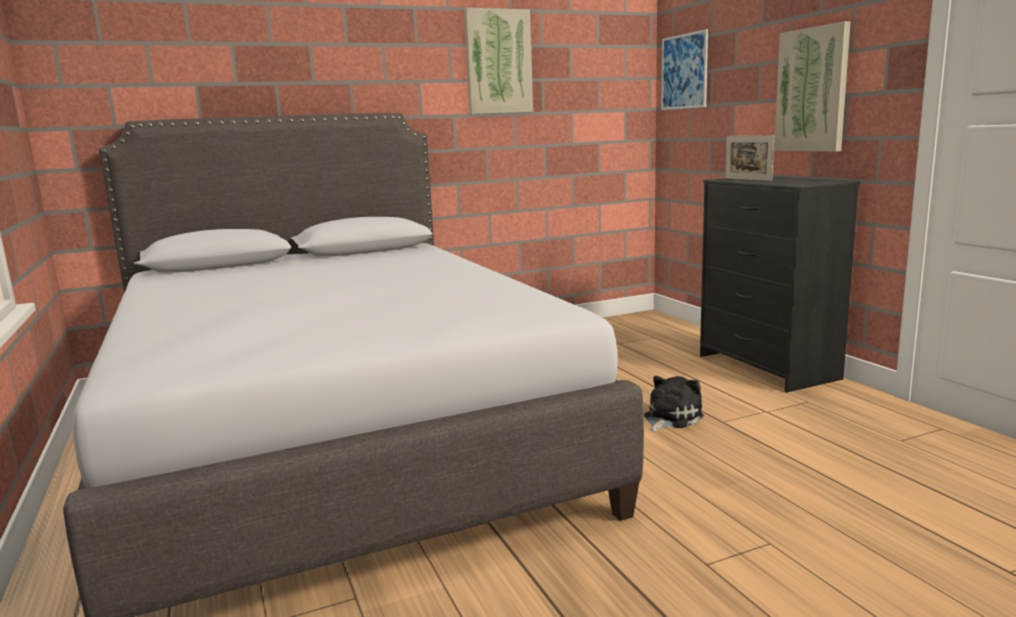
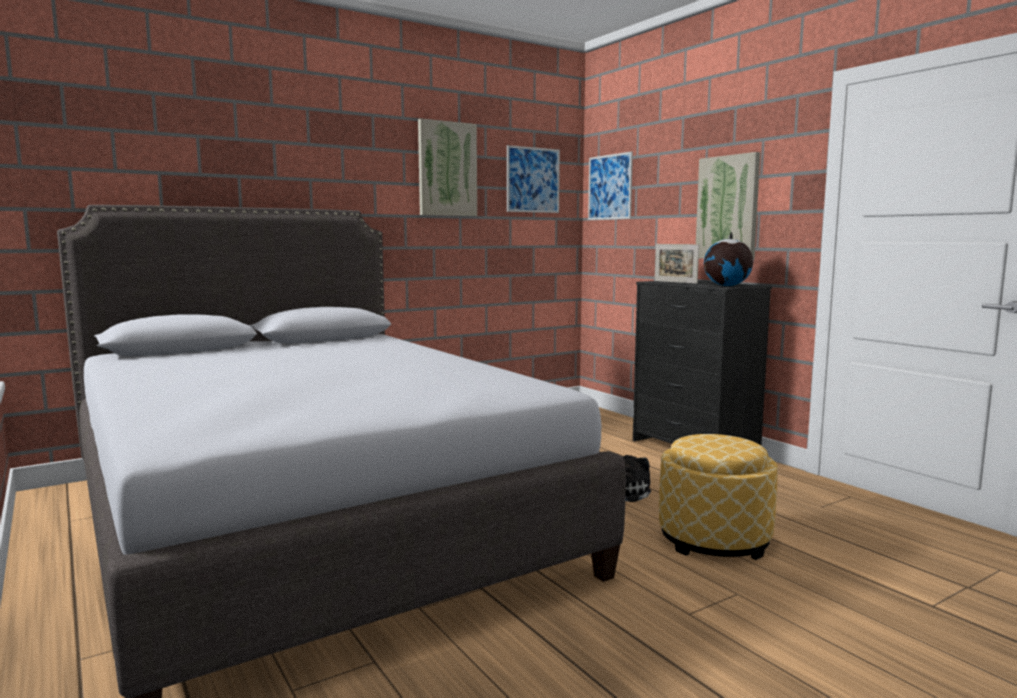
camera: 10 degrees left, 5 degrees down
(597, 68) = (533, 180): none -> picture
(761, 476) = (714, 539): none -> ottoman
(803, 183) = (726, 286): none -> globe

